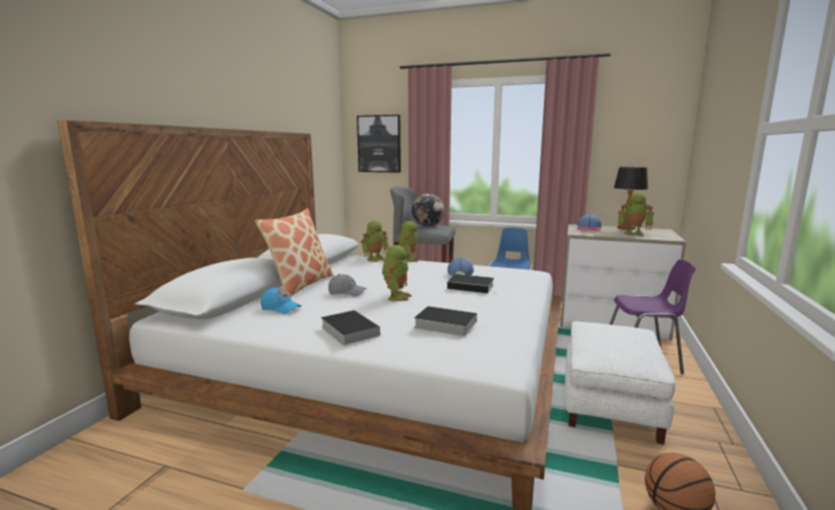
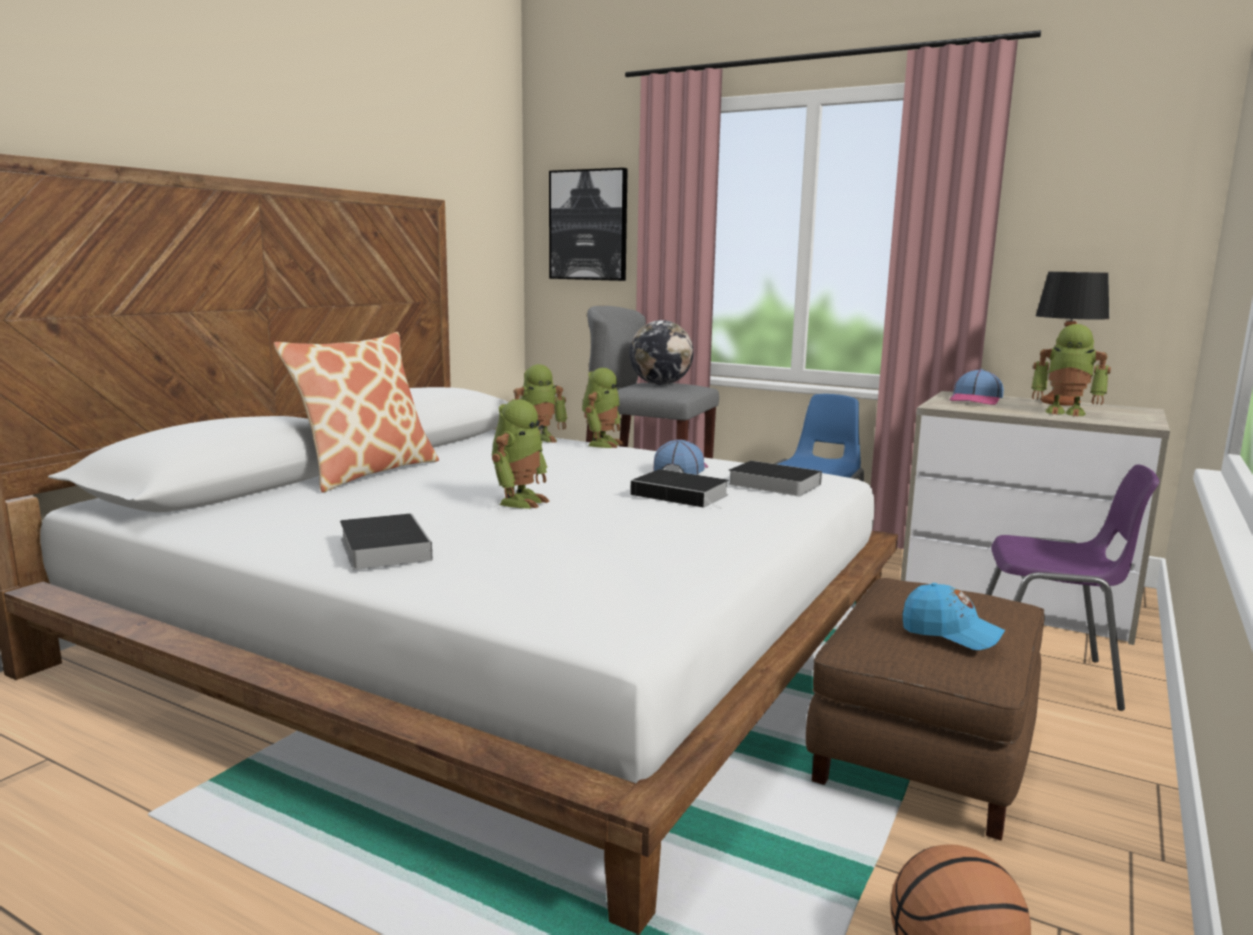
camera: 10 degrees right, 0 degrees up
(281, 309) = (299, 506): blue cap -> blue cap (951, 634)
(347, 292) = (436, 489): grey cap -> none
(443, 324) = (562, 550): book -> book (771, 484)
(609, 403) = (923, 750): white ottoman -> brown ottoman

